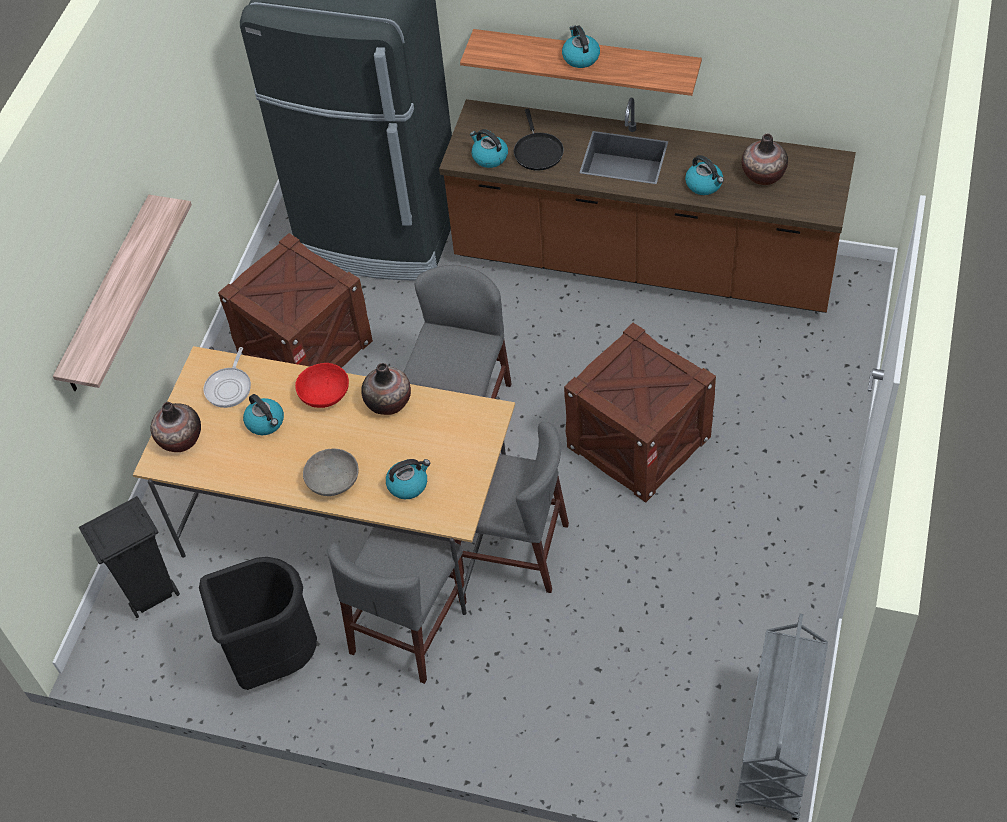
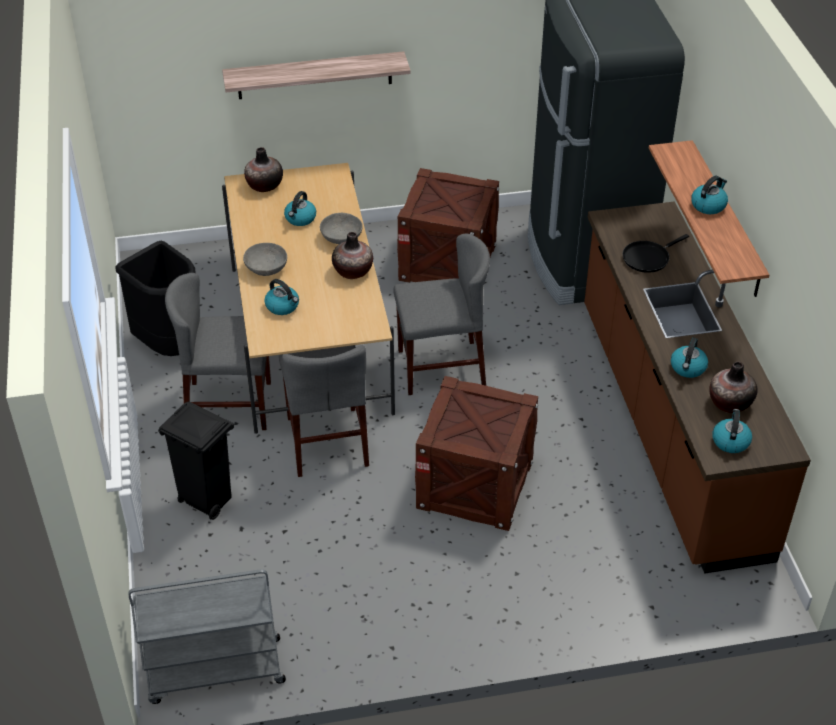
camera: 60 degrees right, 10 degrees down
(150, 594) = (195, 267): black trash can -> black trash can (206, 501)
(229, 387) = (321, 191): frying pan -> none
(325, 394) = (341, 238): red bowl -> grey bowl
(489, 157) = (620, 233): kettle -> kettle (730, 441)

